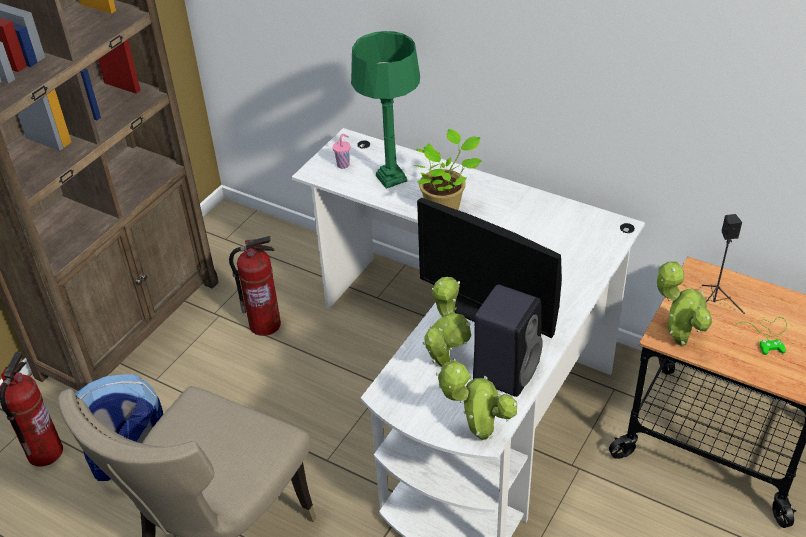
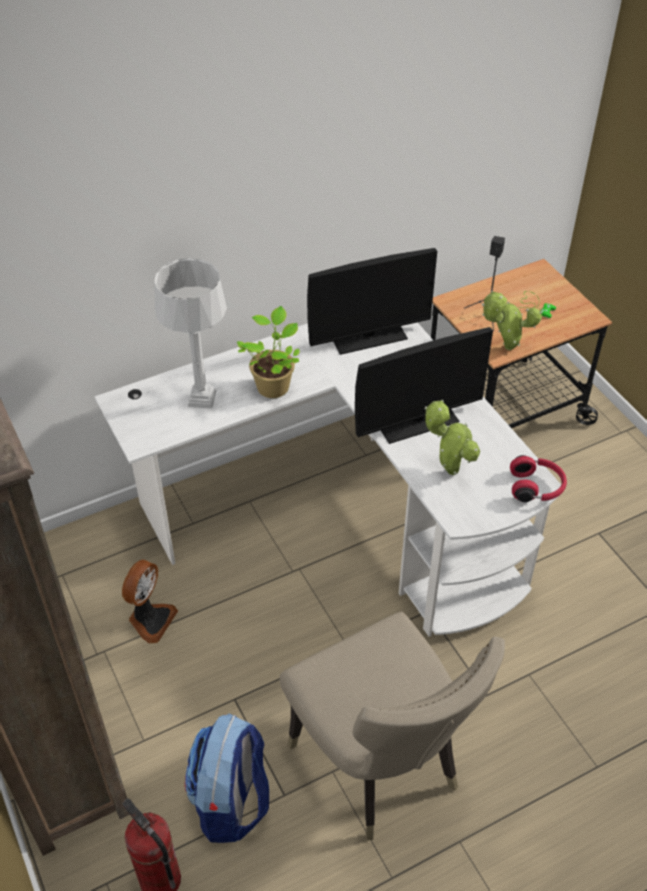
camera: 60 degrees left, 5 degrees up
(265, 324) = (150, 619): fire extinguisher -> fan
(343, 165) = (150, 419): pink cup -> none
(391, 178) = (201, 399): green table lamp -> grey table lamp
(478, 434) = (536, 487): potted plant -> red headphones
(506, 370) = (484, 441): black speaker -> none
(567, 233) = (368, 336): none -> monitor

